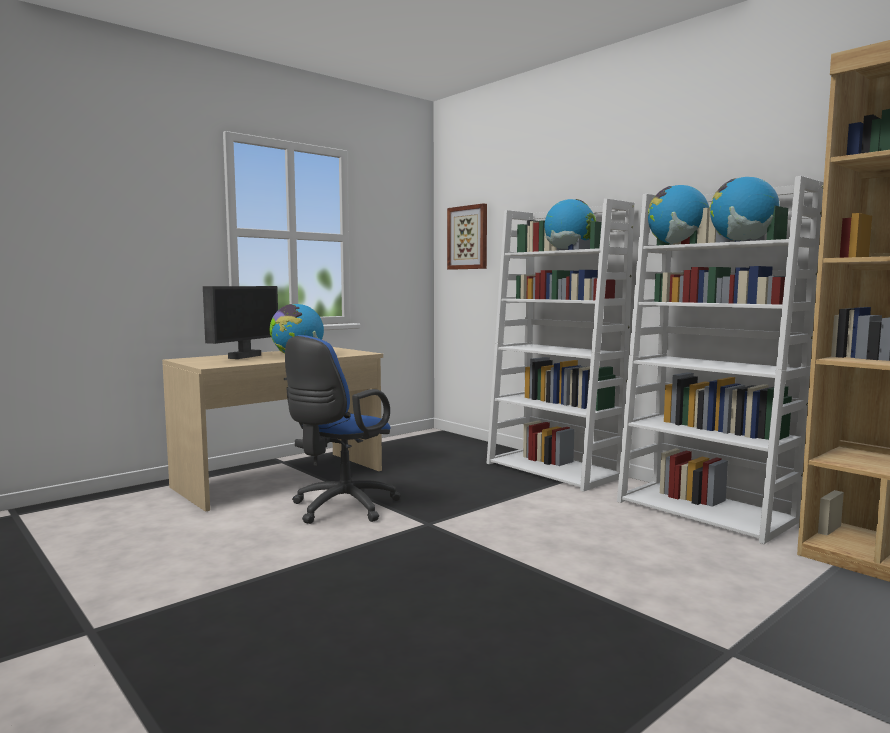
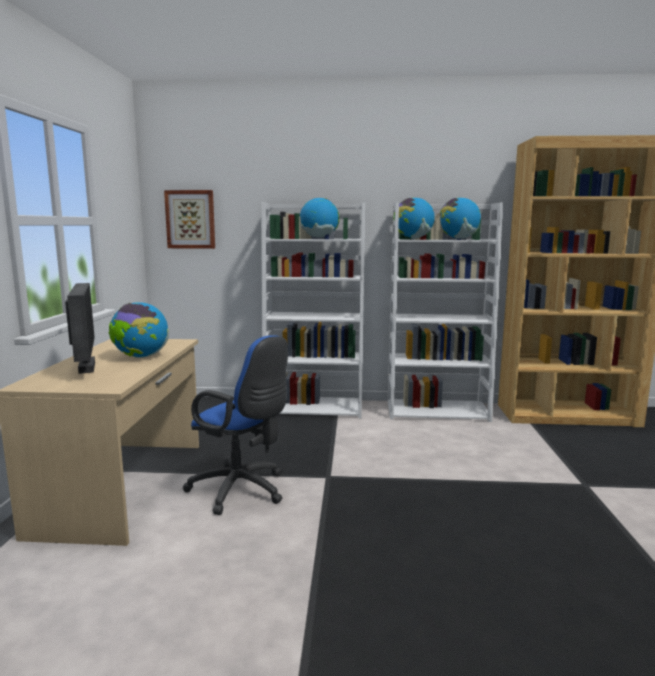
camera: 45 degrees left, 5 degrees up
(340, 508) = (242, 491): blue office chair -> blue office chair turned 45 degrees counterclockwise

